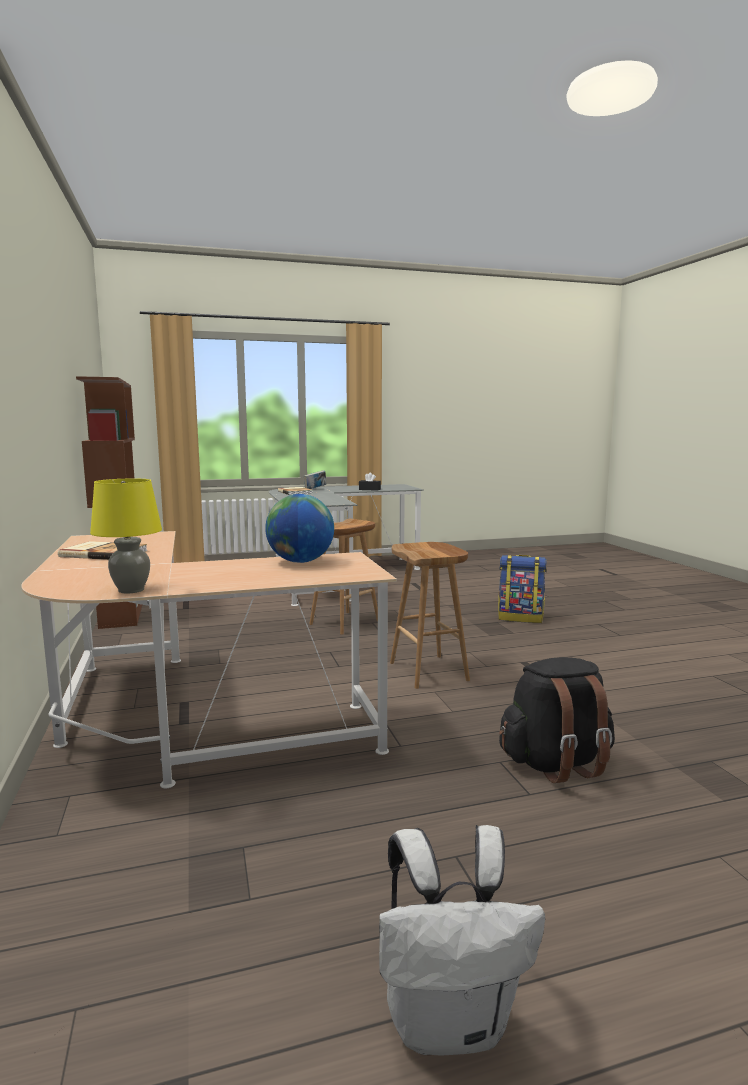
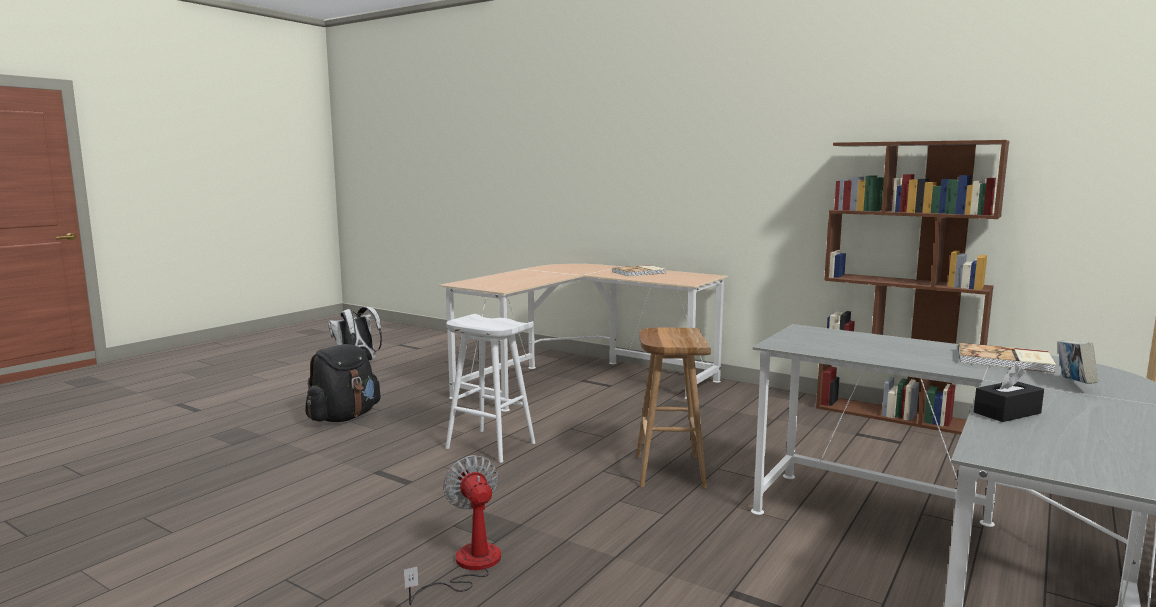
camera: 140 degrees right, 0 degrees up
(131, 590) = (542, 267): yellow table lamp -> none
(300, 562) = (517, 283): globe -> none
(429, 671) = (489, 445): brown stool -> white stool
(520, 618) = (467, 566): backpack -> fan

